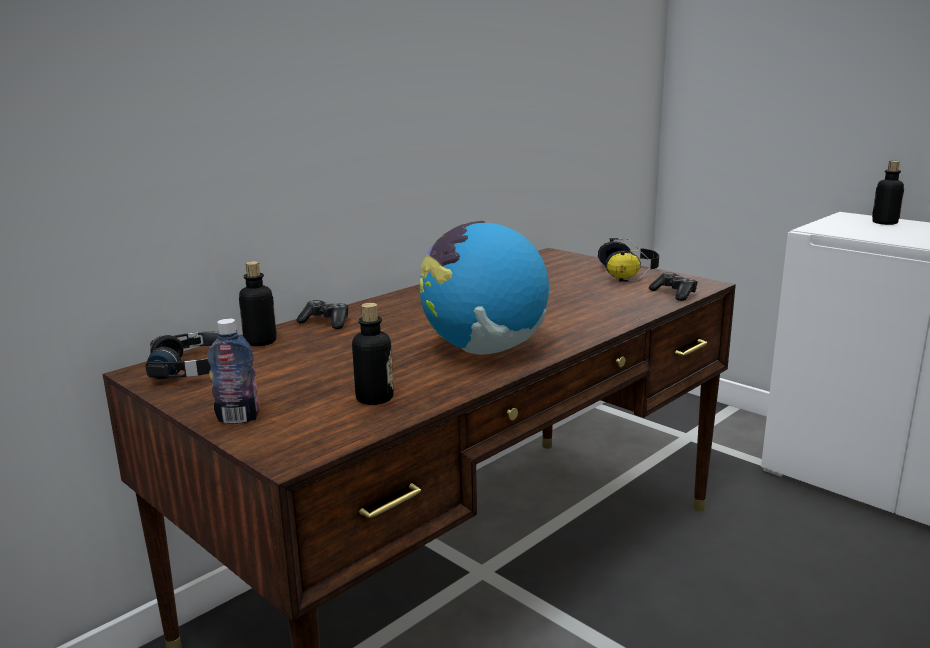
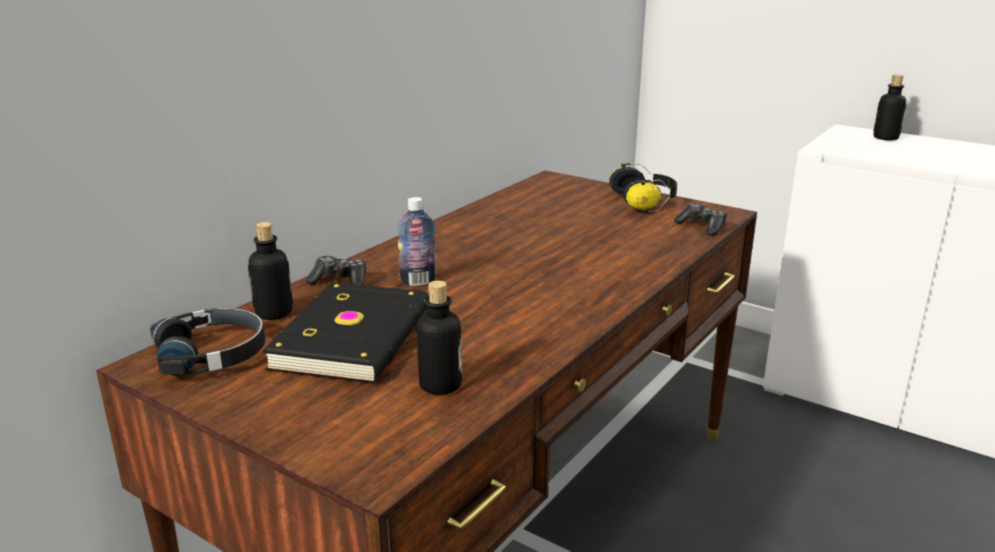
camera: 10 degrees left, 5 degrees up
(238, 418) = (292, 425): bottle -> bottle (418, 282)
(320, 362) = (356, 338): none -> black book
(484, 350) = (534, 311): globe -> none

